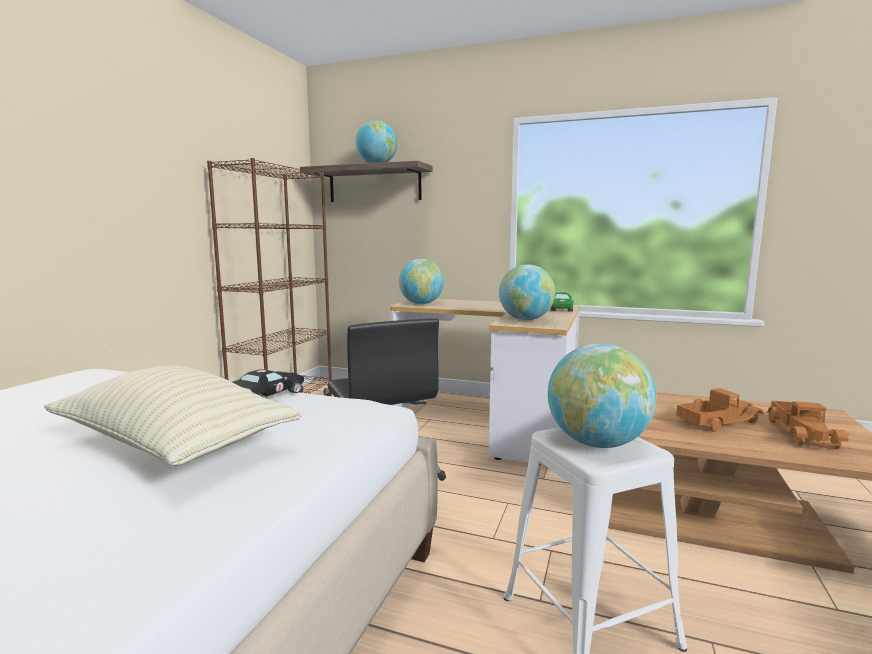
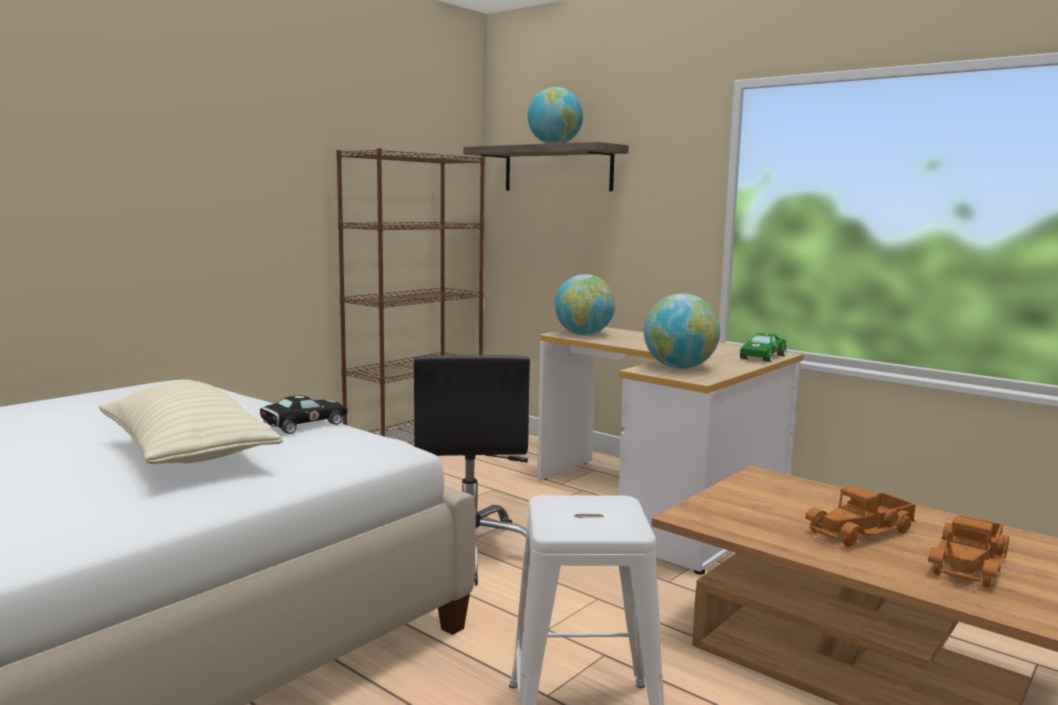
camera: 20 degrees right, 0 degrees up
(597, 443) = (585, 515): globe -> none
(716, 421) = (862, 531): toy truck -> toy truck turned 150 degrees clockwise

